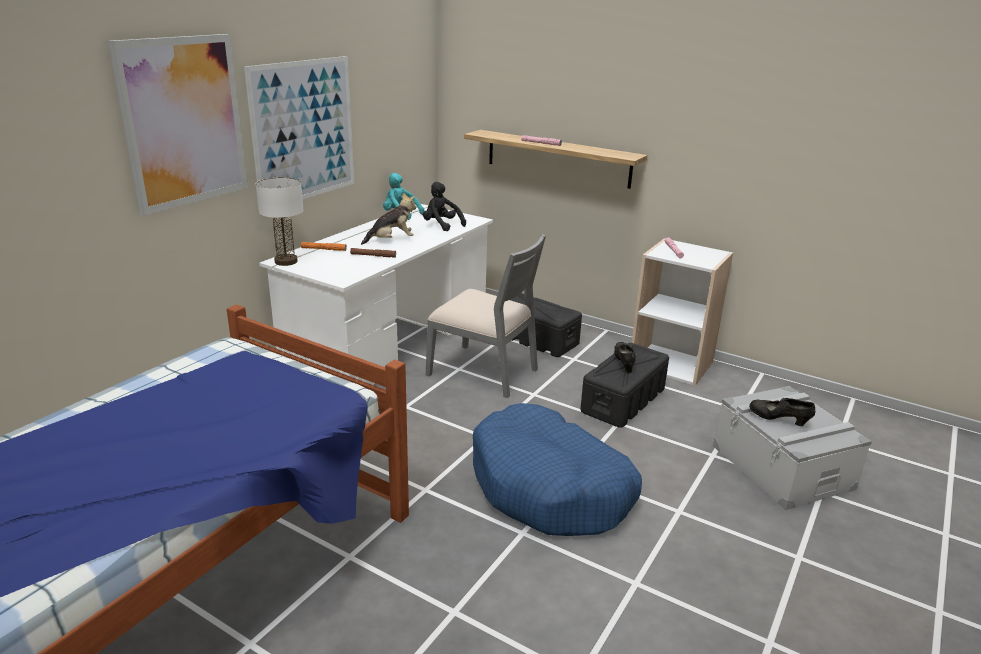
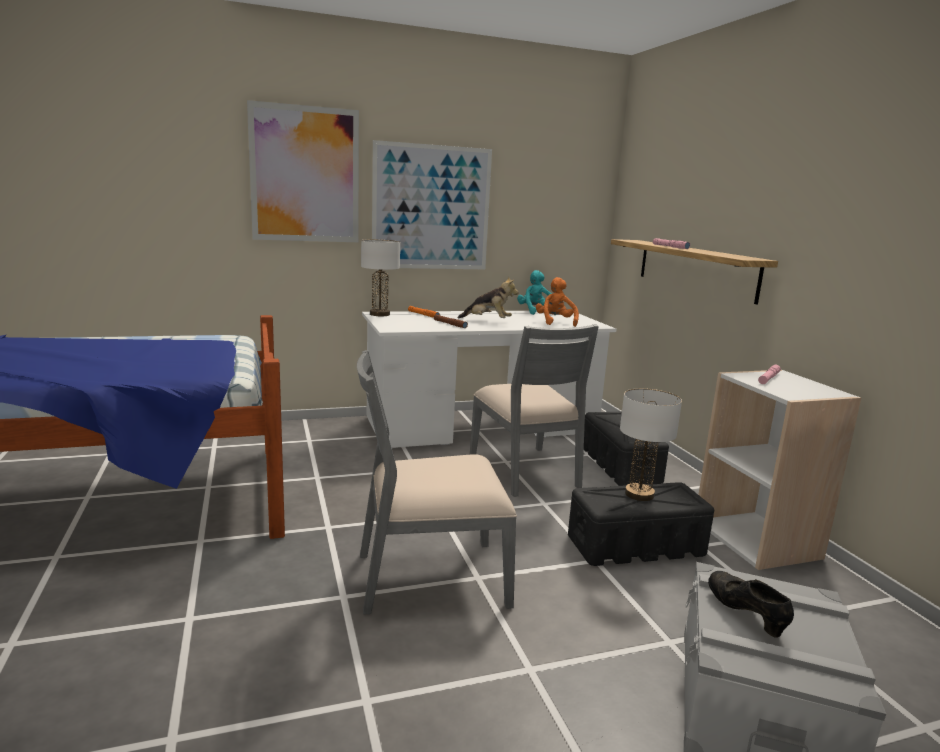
camera: 40 degrees right, 10 degrees down
(441, 225) = (555, 322): black plush toy -> orange plush toy
(550, 488) = (430, 577): blue dog bed -> grey chair
(623, 363) = (639, 494): black shoe -> table lamp

